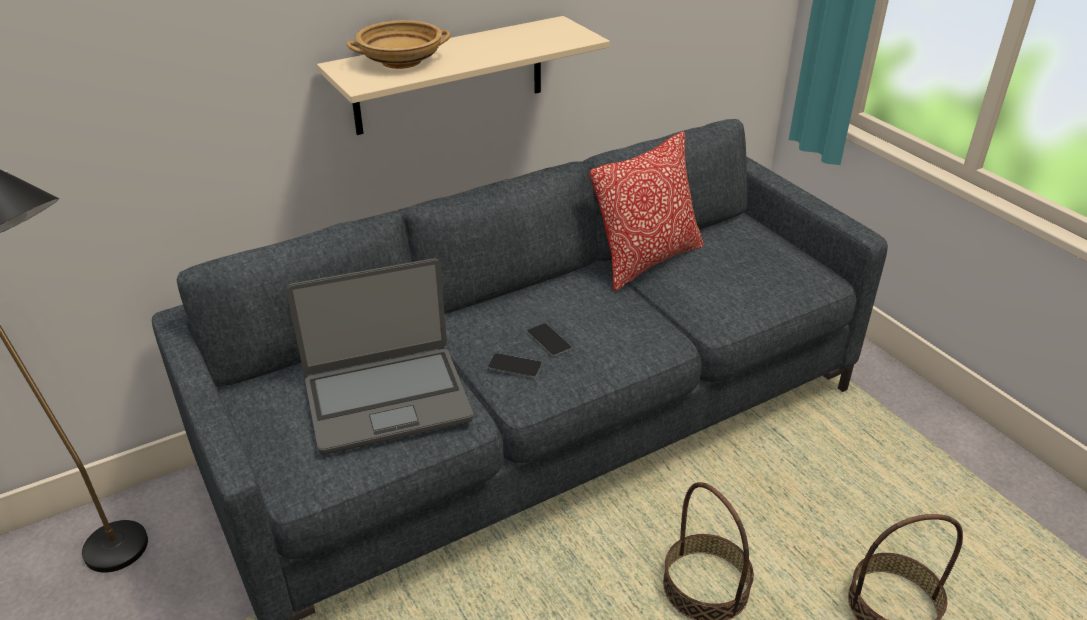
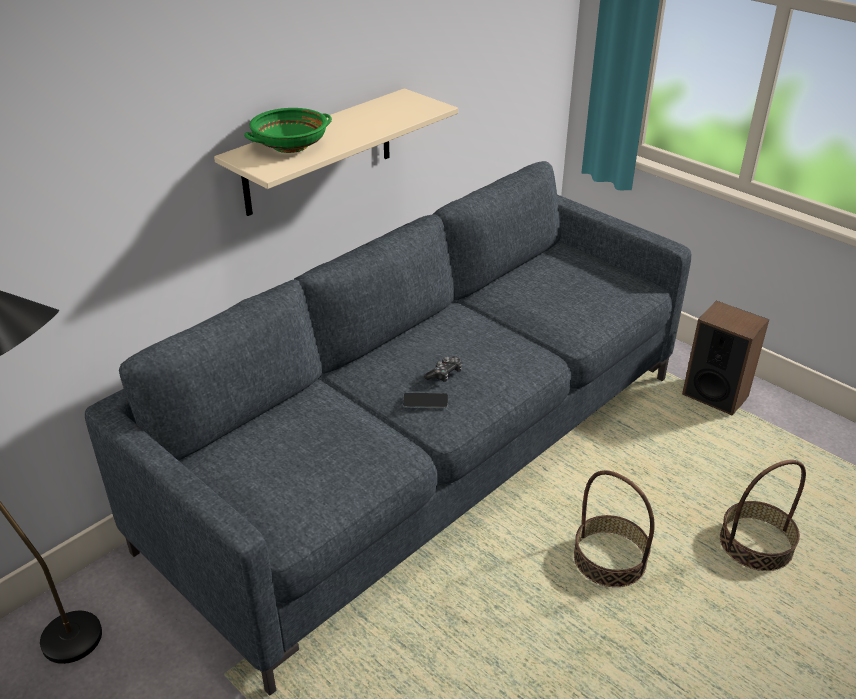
camera: 15 degrees left, 0 degrees up
(387, 399) = (328, 448): laptop -> none
(400, 61) = (290, 146): beige bowl -> green bowl
(549, 340) = (445, 374): phone -> game controller
(646, 260) = (496, 293): pillow -> none
(903, 419) = (715, 395): none -> speaker

